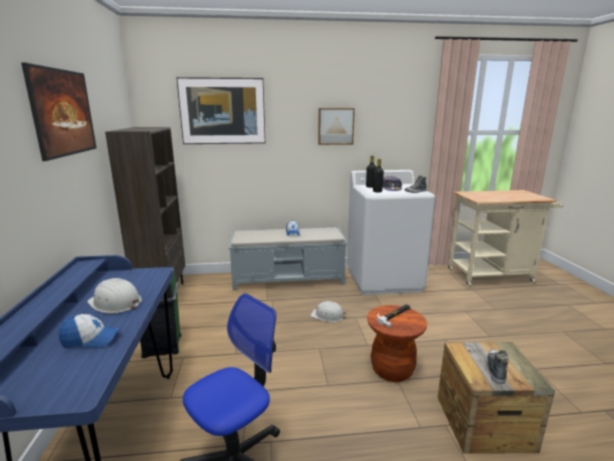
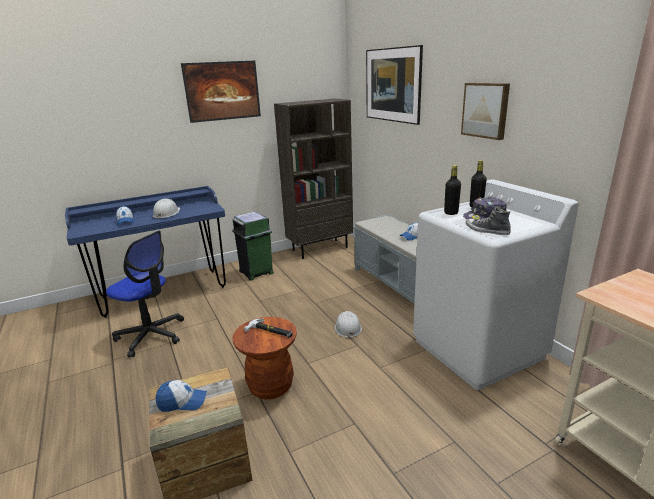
camera: 70 degrees right, 5 degrees up
(495, 369) = (182, 402): shoe -> cap

